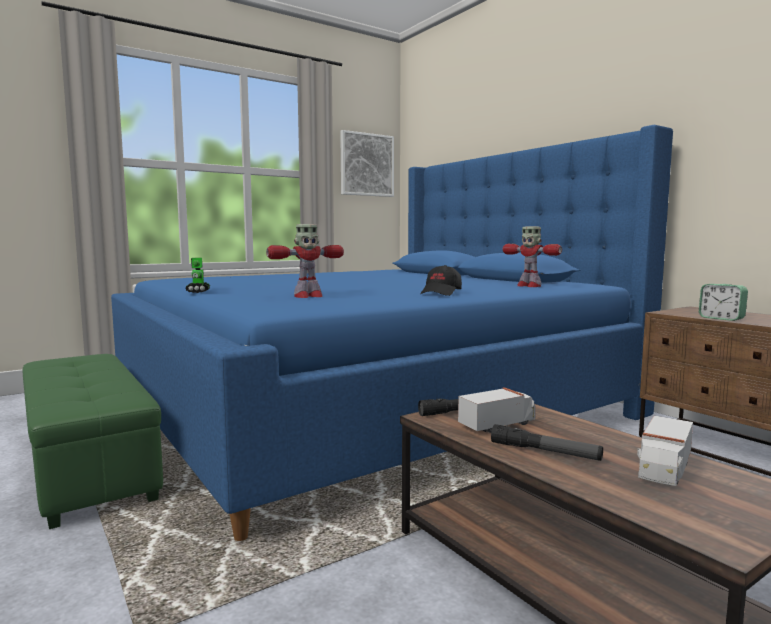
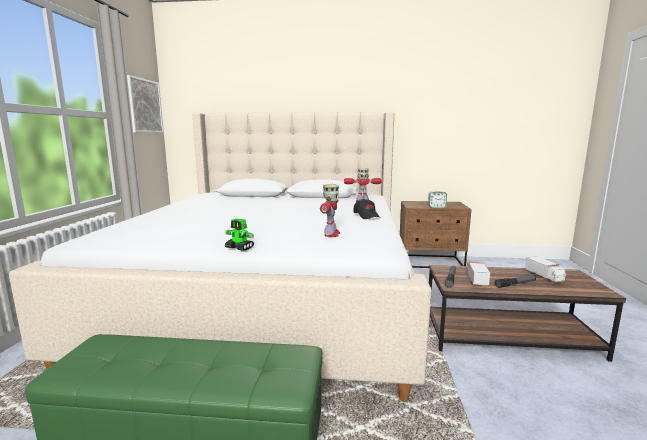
camera: 50 degrees left, 5 degrees up
(374, 406) = (272, 297): blue bed -> beige bed

